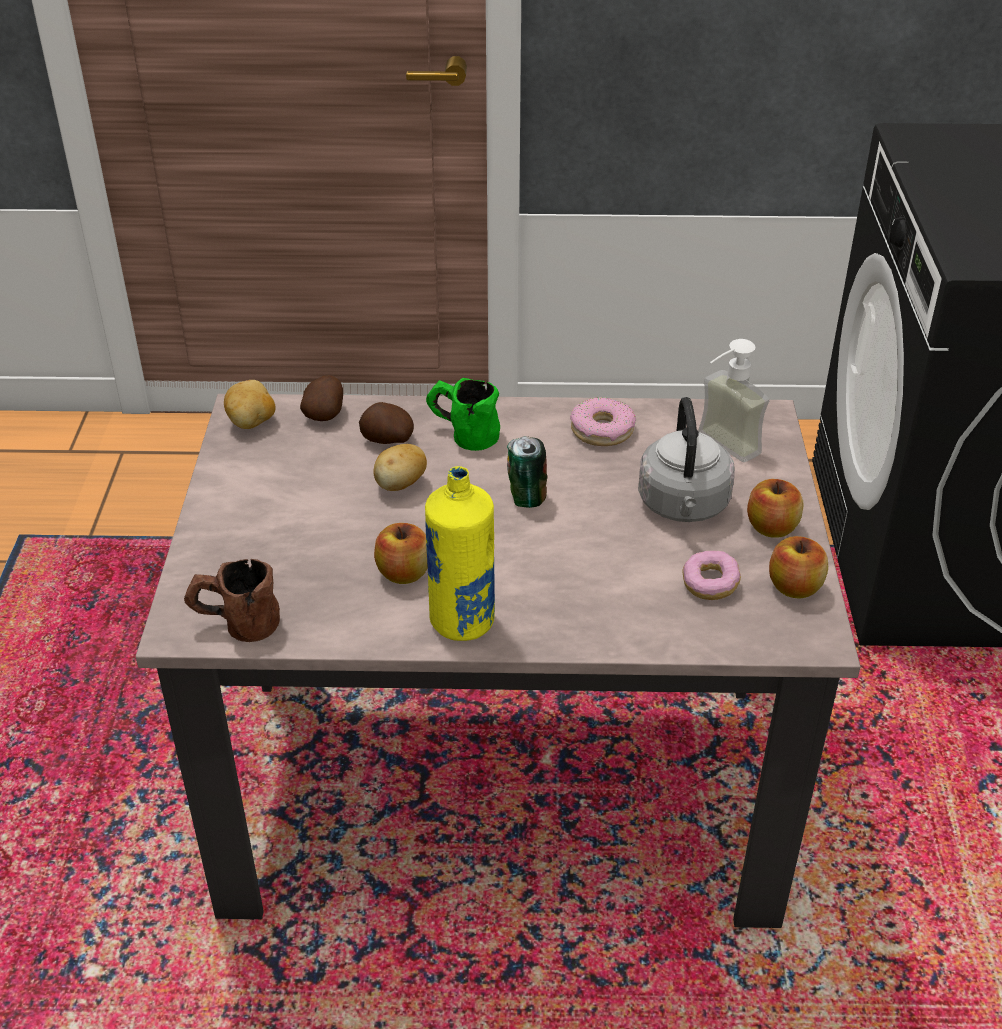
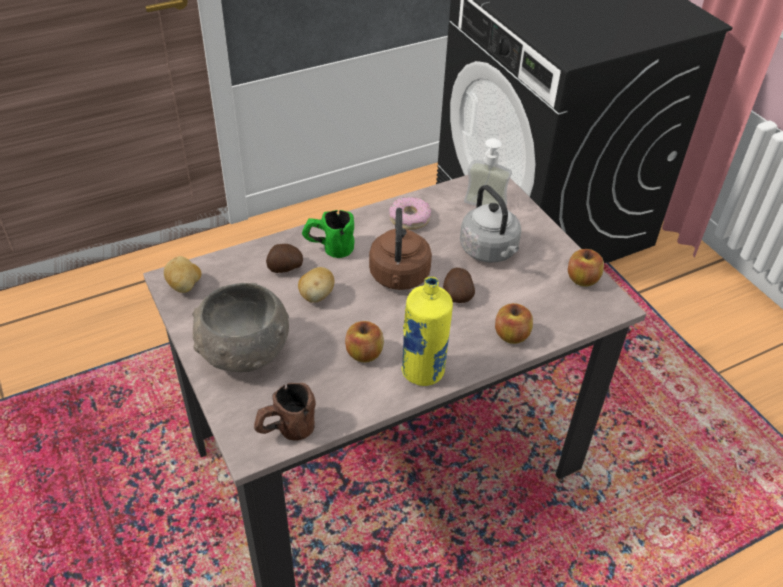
camera: 30 degrees left, 5 degrees up
(259, 518) = (243, 351): none -> grey bowl
(325, 414) = (230, 263): potato -> potato (457, 295)
(526, 498) = (399, 278): can -> brown kettle
(709, 585) = (539, 294): donut -> none
(771, 528) = (545, 248): apple -> apple (511, 335)

